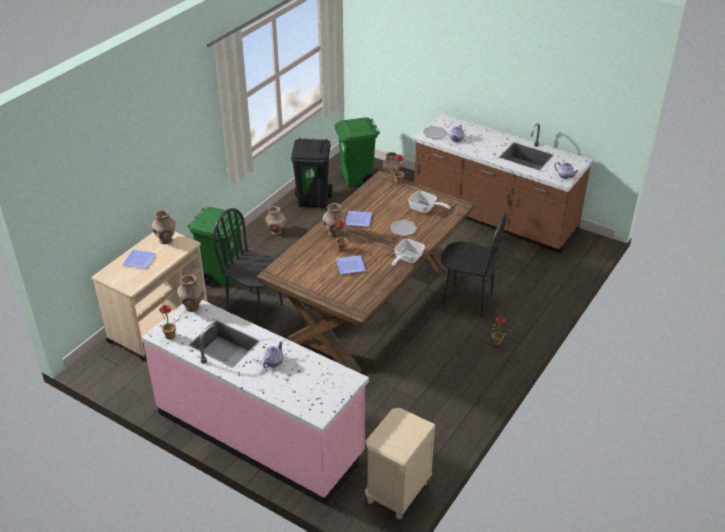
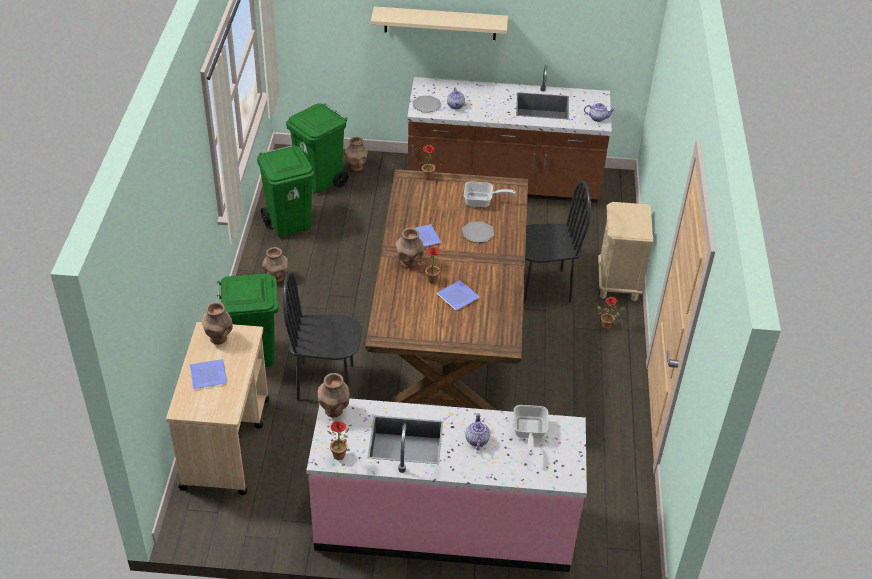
camera: 30 degrees left, 5 degrees up
(313, 200) = (289, 224): black trash can -> green trash can
(397, 493) = (627, 527): beige nightstand -> beige nightstand (618, 283)
(406, 259) = (509, 268): frying pan -> frying pan (528, 433)
(464, 72) = (440, 23): none -> beige shelf

